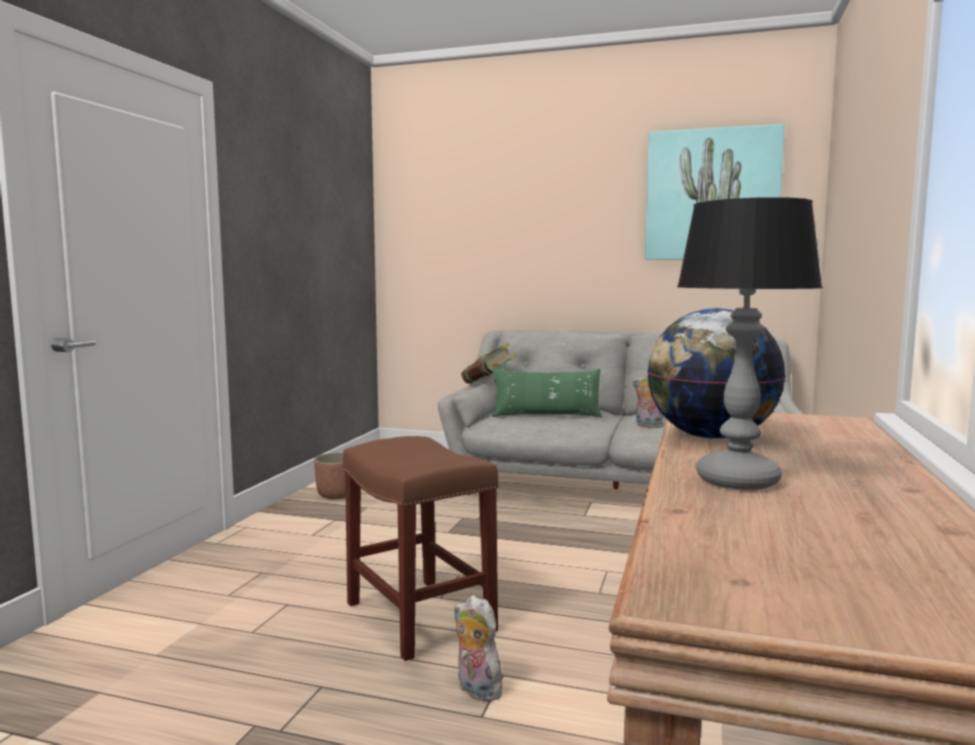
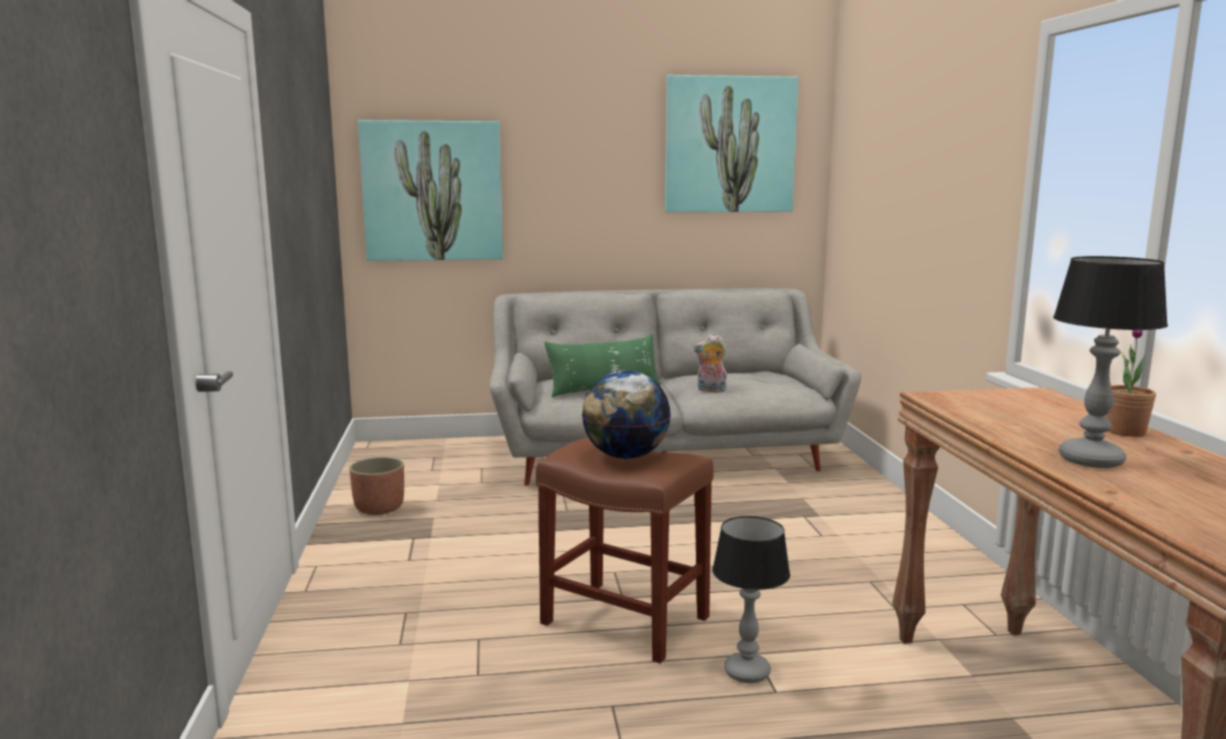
camera: 25 degrees left, 5 degrees up
(444, 242) = (433, 191): none -> picture
(475, 690) = (747, 672): plush toy -> table lamp
(488, 384) = (522, 358): book -> none
(710, 437) = (996, 422): globe -> globe (625, 456)
(867, 462) = (1125, 432): none -> potted plant

